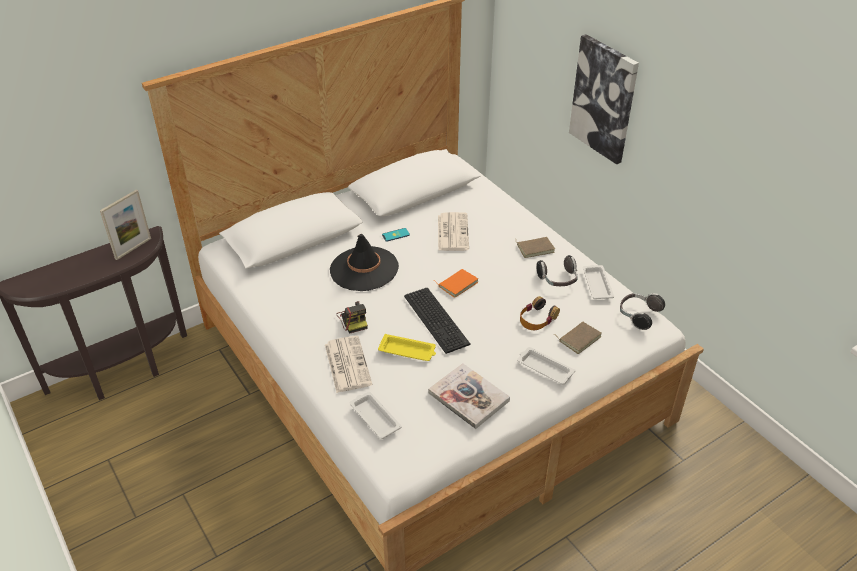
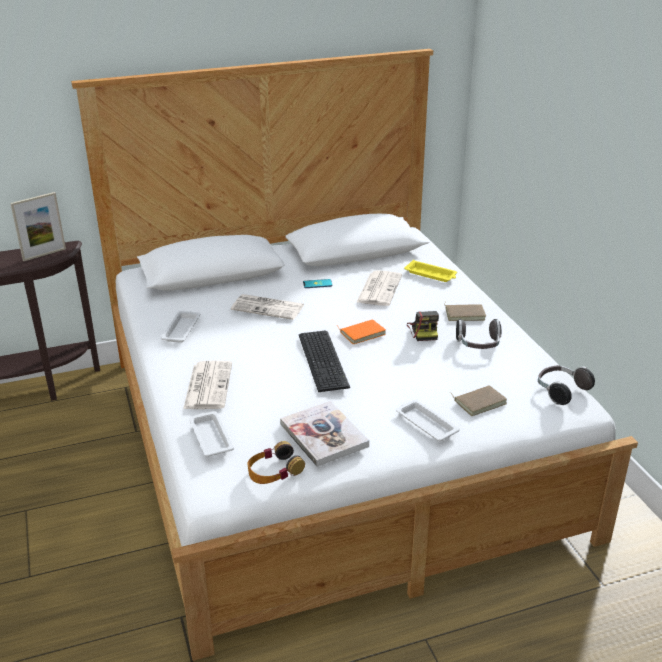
camera: 15 degrees right, 10 degrees down
(353, 319) = (235, 348): camera -> camera (424, 331)
(364, 269) = (269, 307): black hat -> newspaper
(408, 351) = (277, 383): yellow tray -> yellow tray (431, 274)
(537, 319) = (438, 377): headphones -> headphones (274, 470)
(597, 284) = (522, 355): white tray -> white tray (182, 329)
(604, 99) = (563, 156): picture -> none

